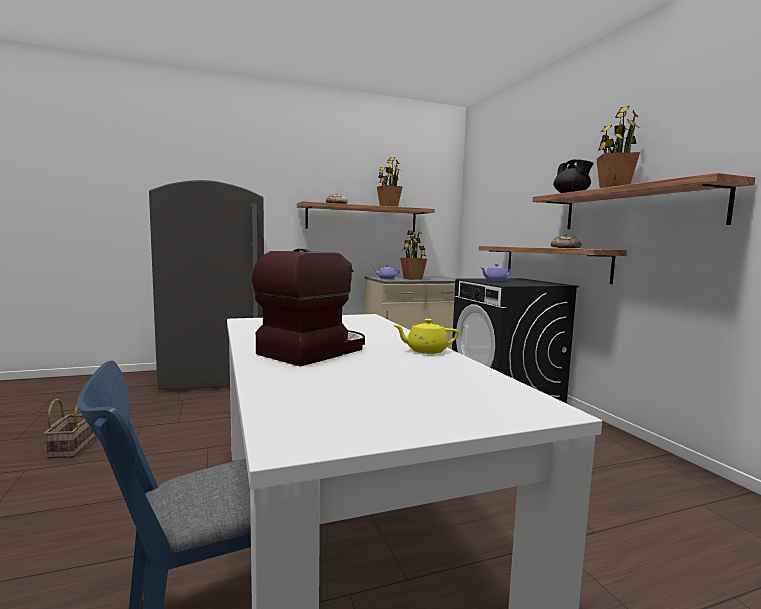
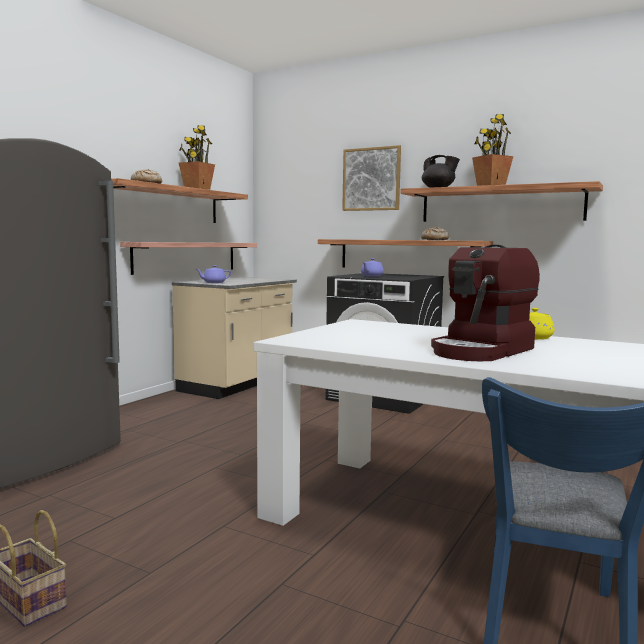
camera: 40 degrees left, 0 degrees up
(313, 351) = (482, 351): coffee machine -> coffee machine turned 135 degrees counterclockwise
(383, 258) = (186, 257): none -> shelf
(413, 279) = (240, 281): potted plant -> none
(532, 189) = (371, 179): none -> picture

